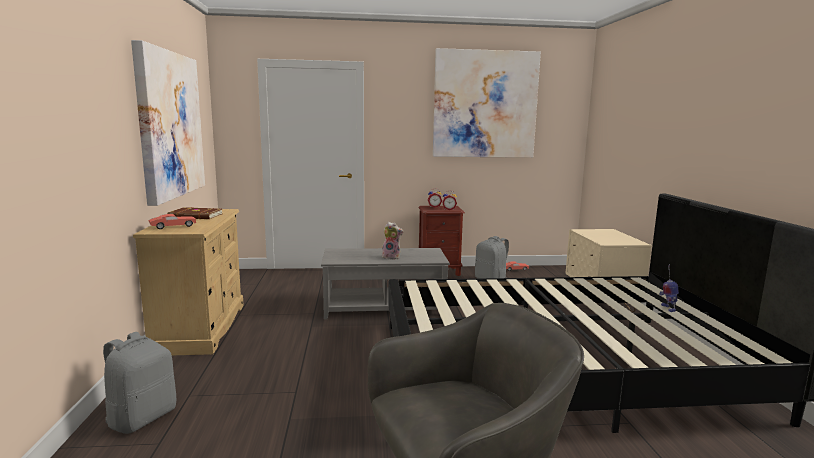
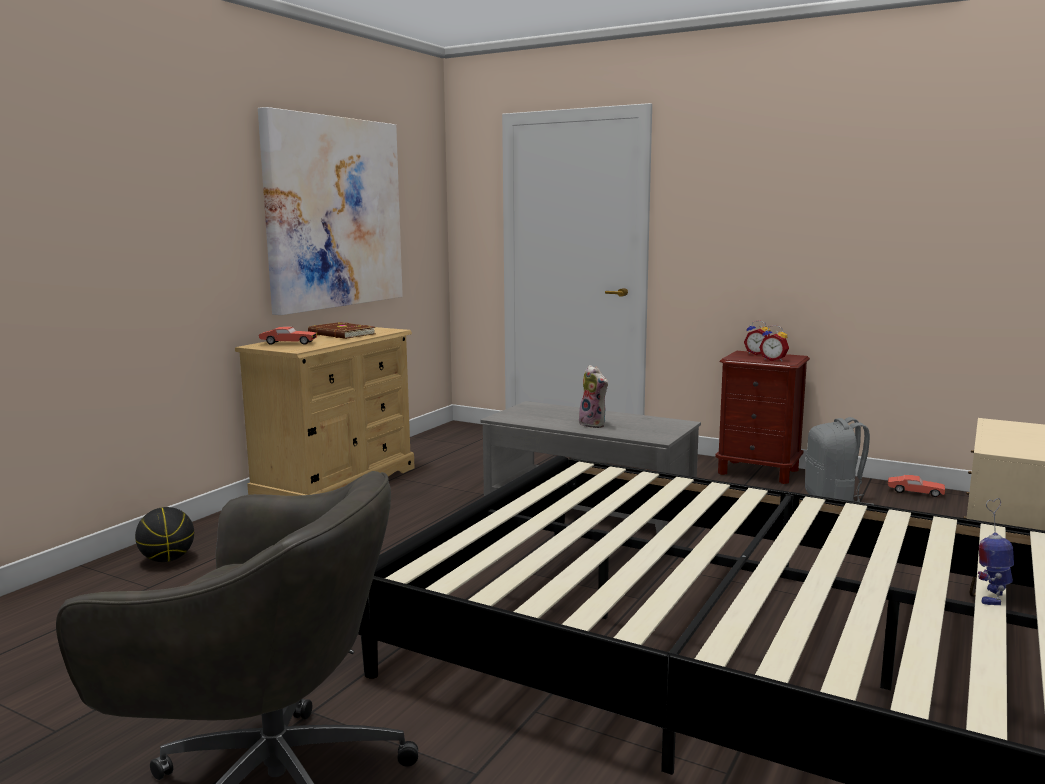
camera: 35 degrees right, 0 degrees up
(142, 417) = (168, 559): grey backpack -> basketball
(484, 104) = (869, 164): picture -> none

